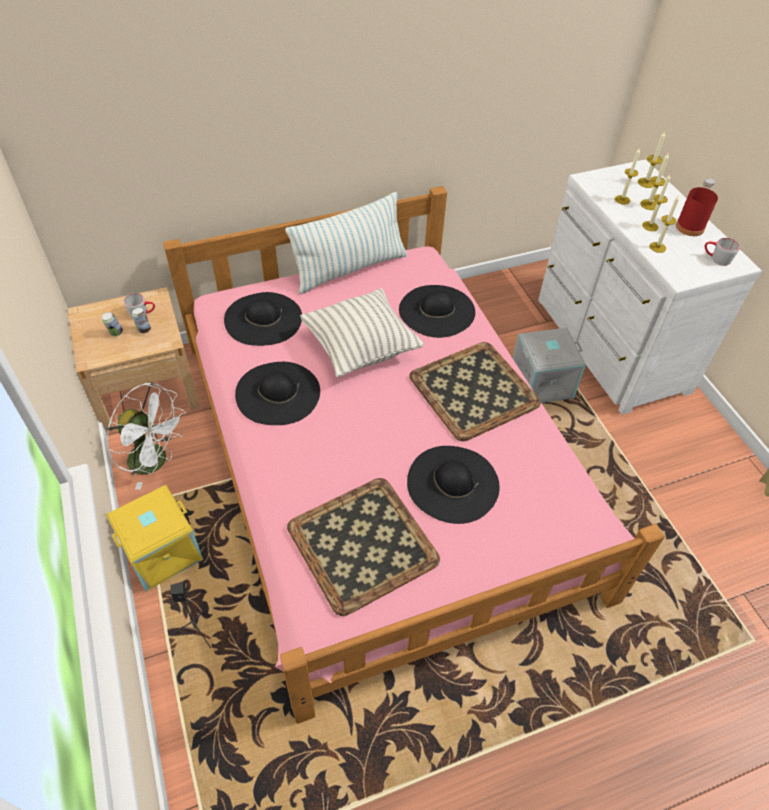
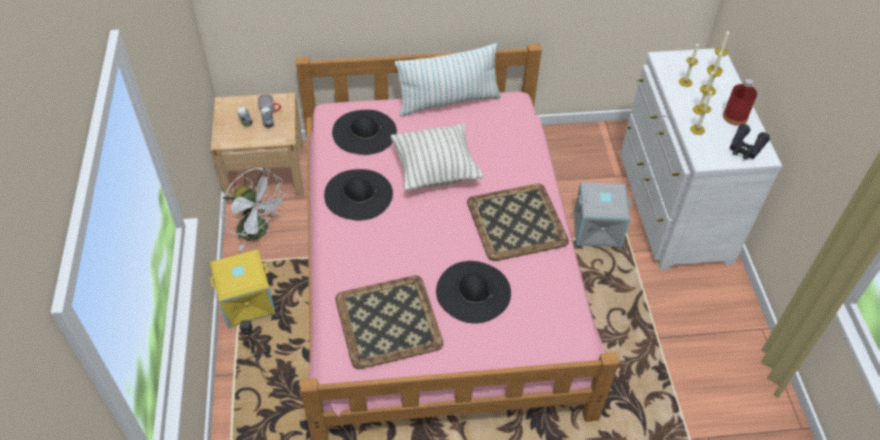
camera: 15 degrees right, 0 degrees up
(436, 311) = (509, 150): black hat -> none
(716, 258) = (745, 148): grey mug -> black binoculars

